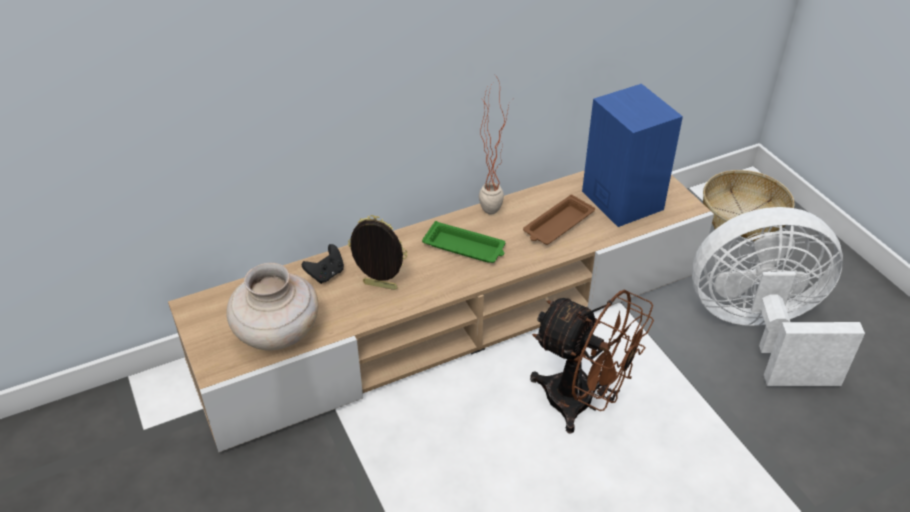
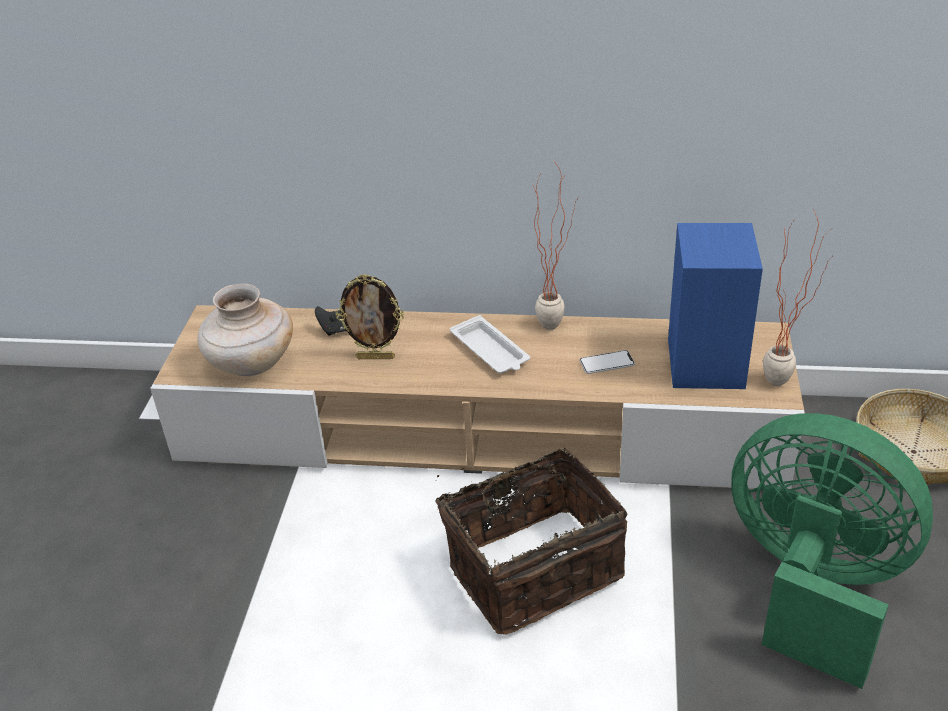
camera: 35 degrees right, 5 degrees down
(379, 287) = (376, 357): picture frame -> picture frame turned 135 degrees clockwise
(465, 247) = (490, 351): green tray -> white tray
(557, 225) = (606, 363): brown tray -> phone
(582, 403) = (532, 567): brown fan -> basket
(683, 194) = (786, 381): none -> potted plant
(759, 332) = (812, 586): white fan -> green fan

